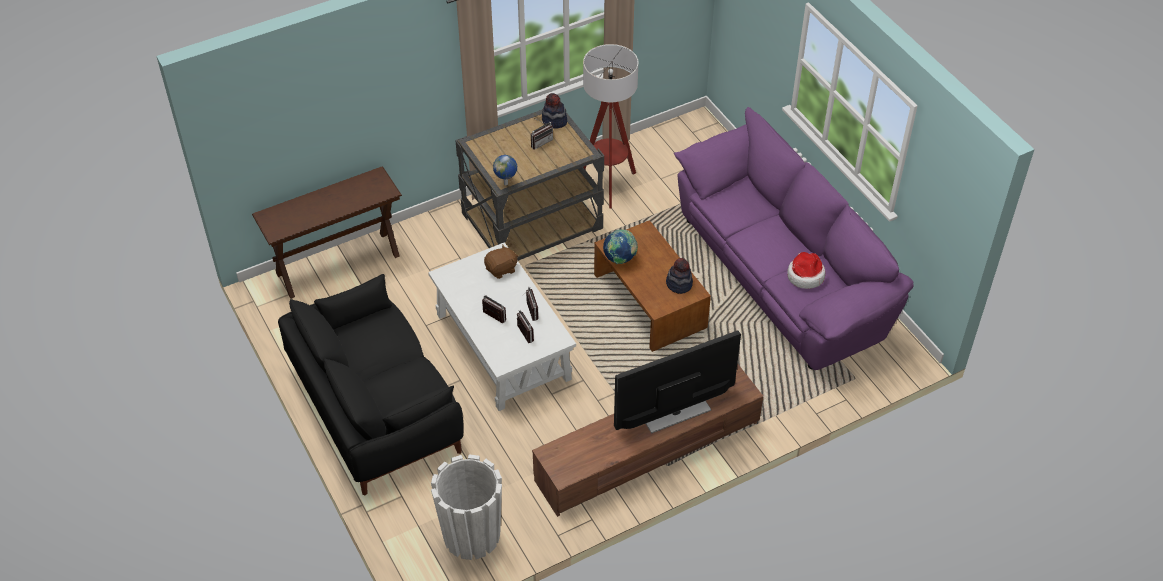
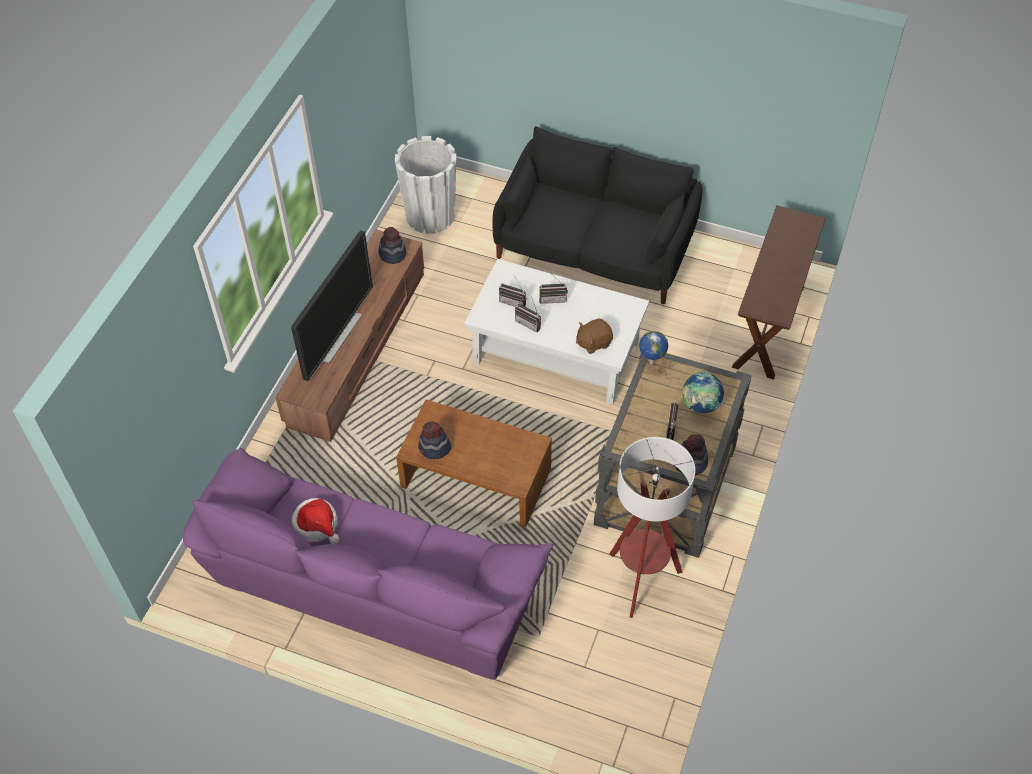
camera: 140 degrees right, 5 degrees up
(501, 269) = (593, 342): brown plush toy -> brown plush toy turned 45 degrees clockwise
(566, 455) = (392, 254): none -> hat
(620, 259) = (511, 436): globe -> globe (700, 405)

